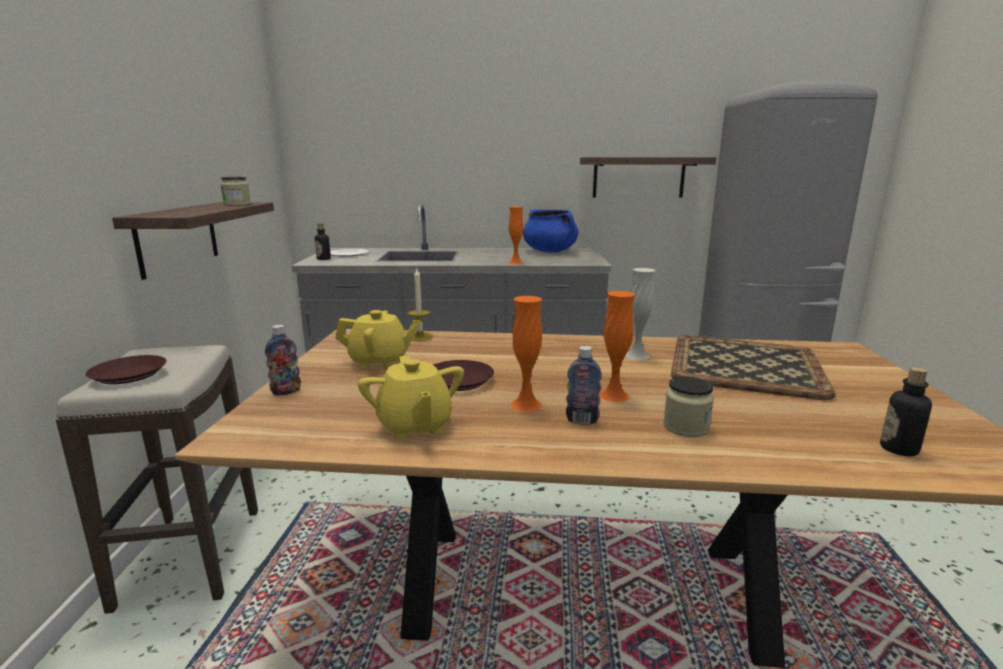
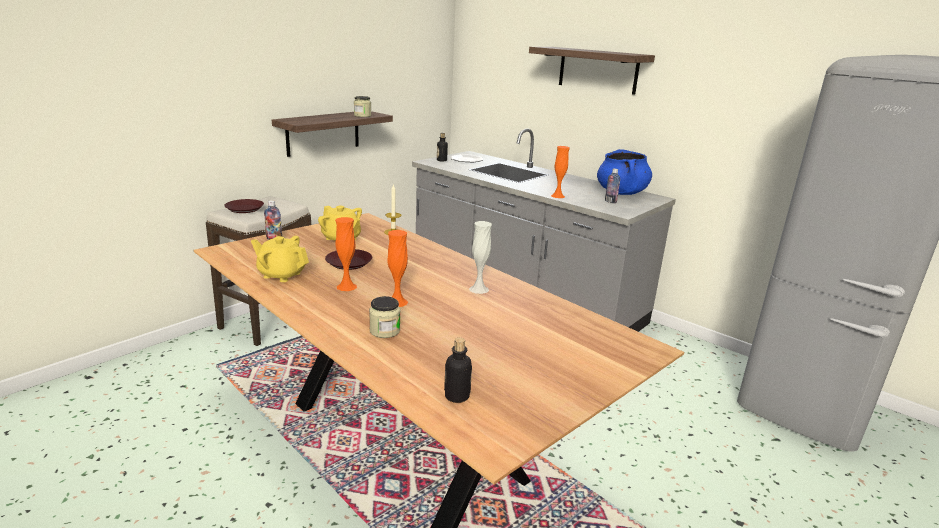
camera: 40 degrees right, 5 degrees up
(414, 426) = (281, 275): yellow teapot -> yellow teapot turned 90 degrees clockwise
(582, 420) = (349, 305): bottle -> bottle (610, 201)
(638, 177) = (737, 134): shelf -> shelf (598, 70)
(746, 365) = (528, 324): tray -> none

